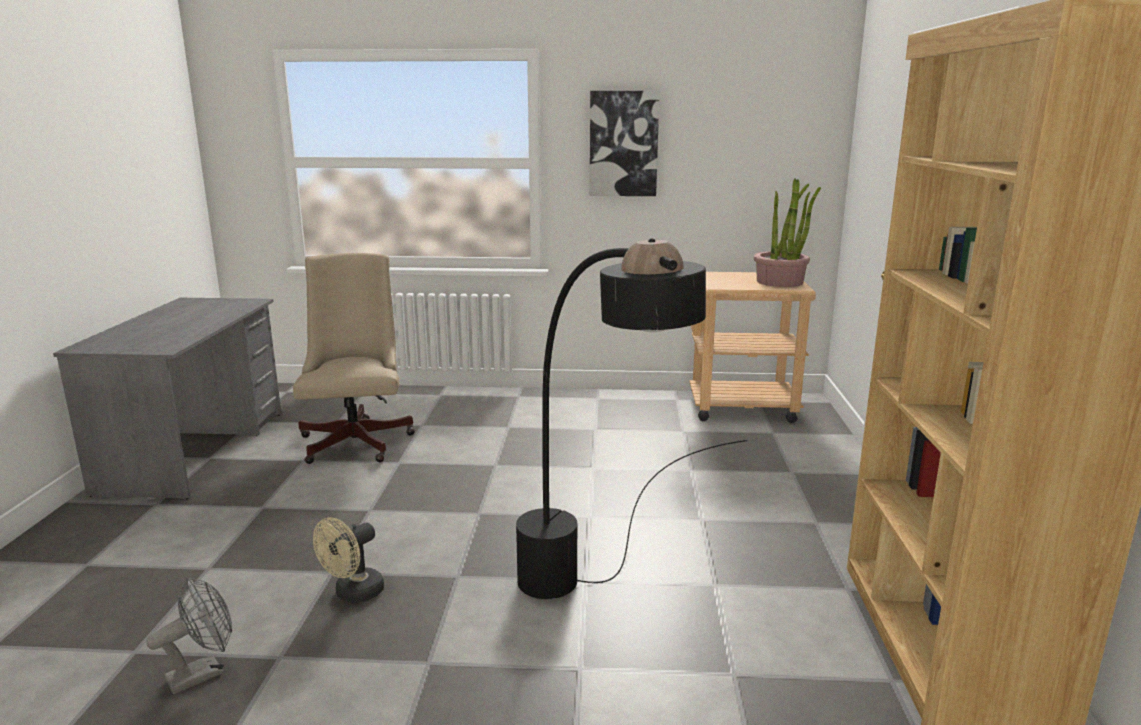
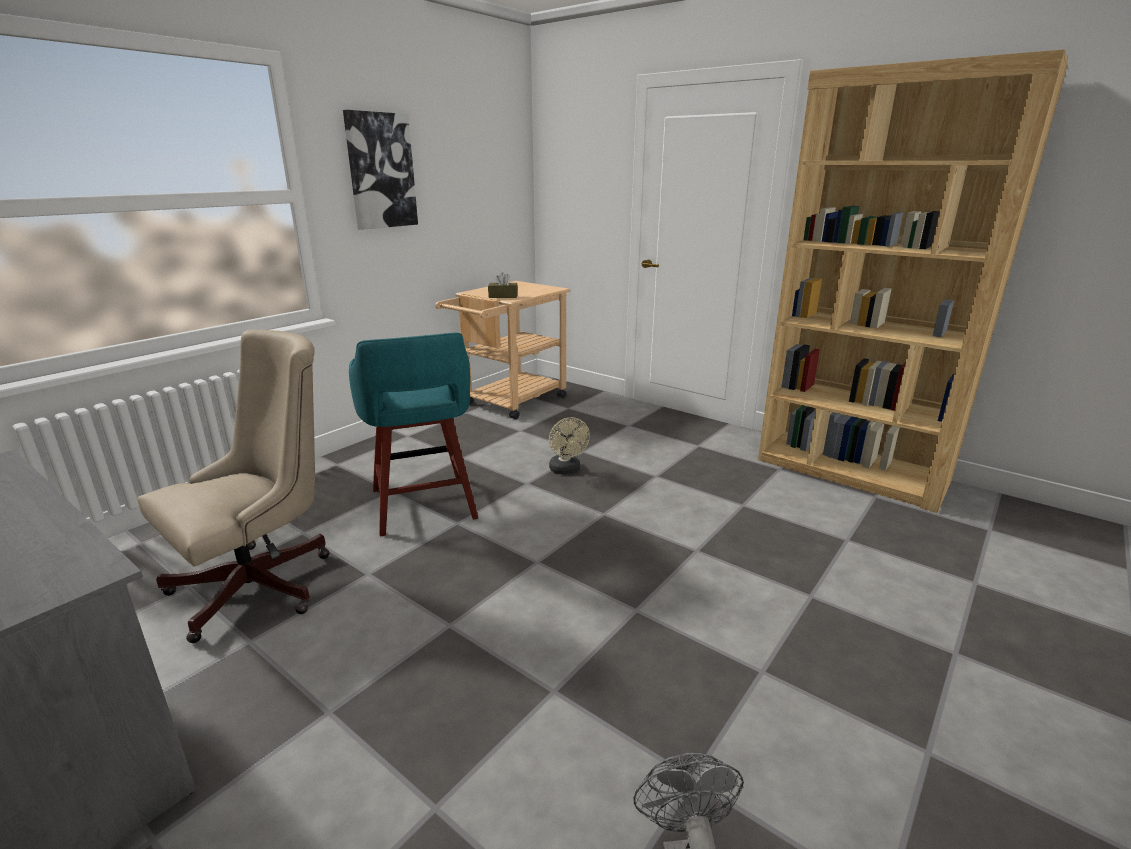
camera: 55 degrees left, 5 degrees up
(353, 594) = (612, 686): beige fan -> beige fan (566, 470)
(358, 439) = (264, 583): beige office chair -> beige office chair turned 105 degrees clockwise
(502, 444) = (423, 506): none -> turquoise stool
(606, 617) = (752, 560): black floor lamp -> none
(718, 282) = (503, 296): none -> brown tissue box
(780, 282) = (533, 287): potted plant -> none

